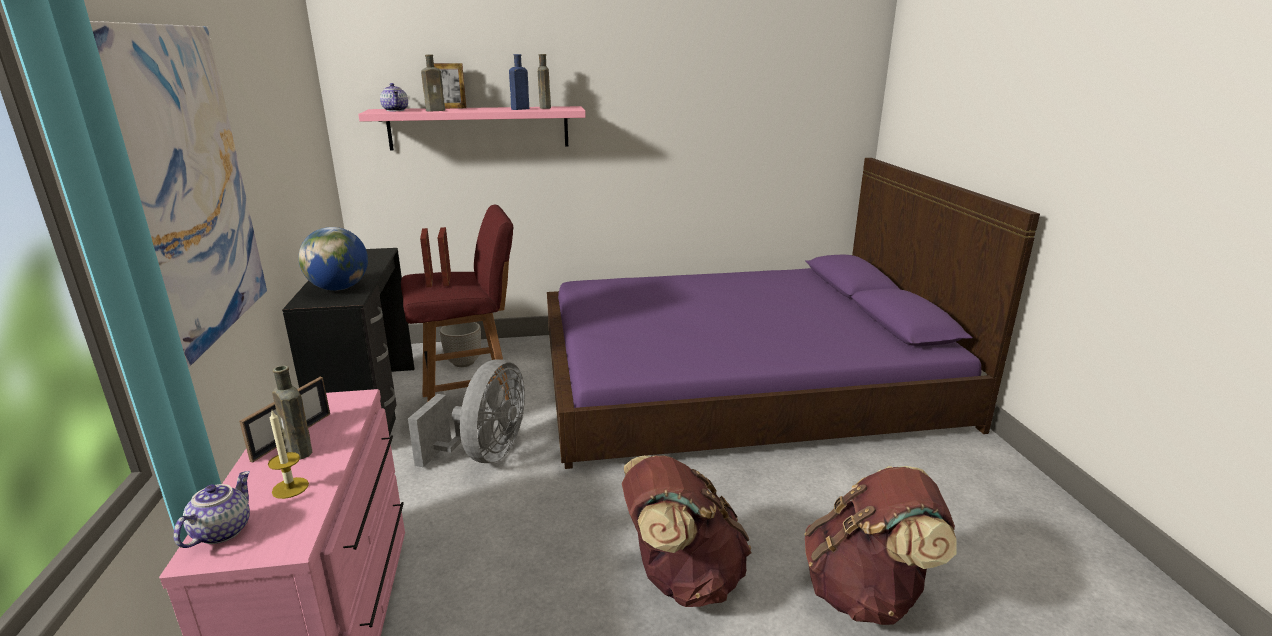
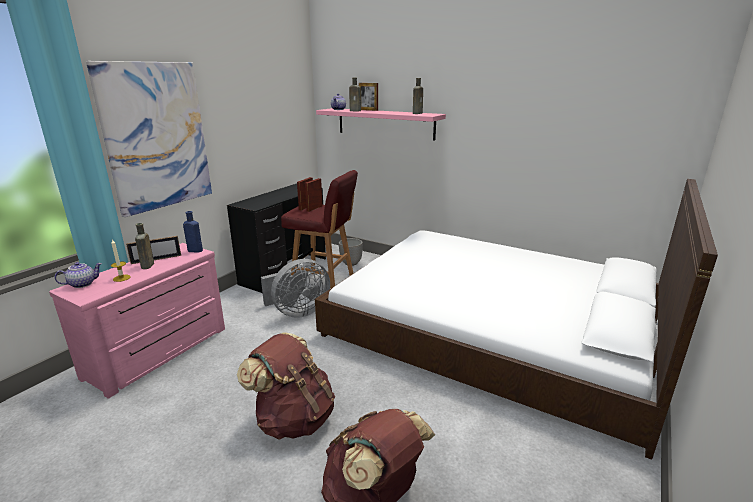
camera: 40 degrees right, 0 degrees up
(339, 288) = (261, 201): globe -> none
(519, 109) = (399, 113): blue bottle -> blue bottle (194, 250)
(739, 378) = (492, 329): purple bed -> white bed

